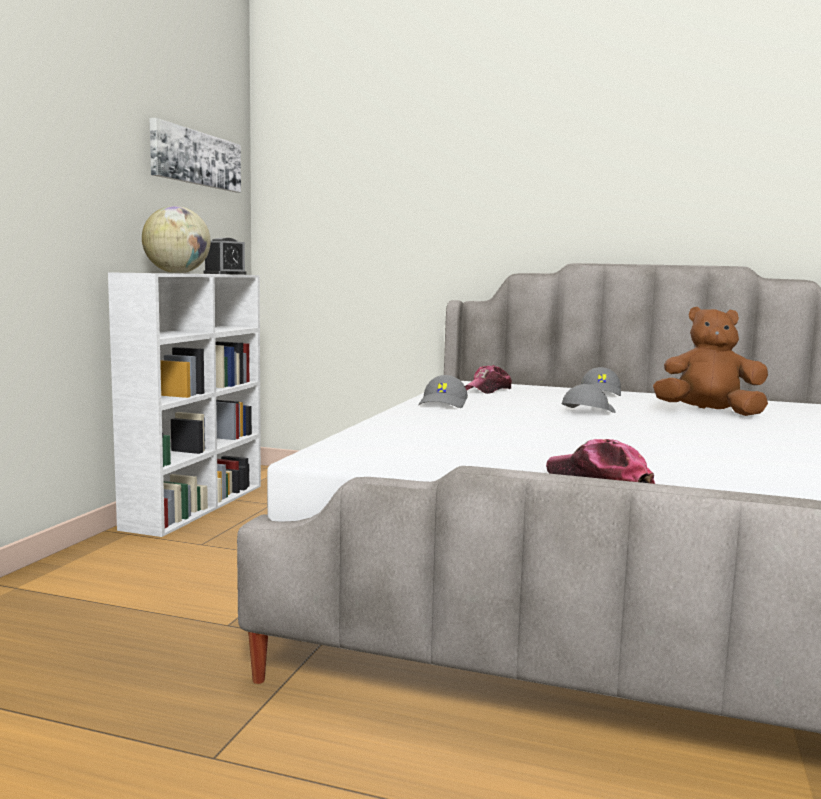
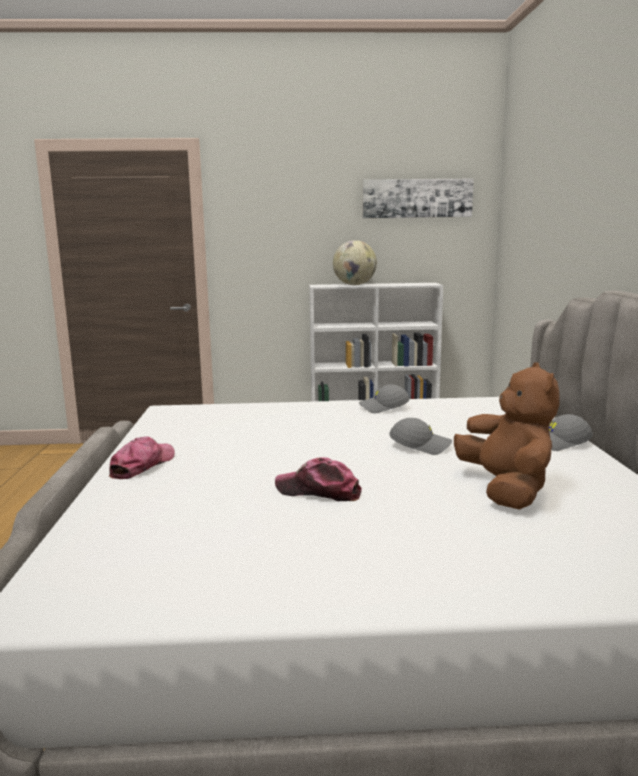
camera: 70 degrees right, 5 degrees up
(225, 274) = (419, 283): alarm clock -> none
(488, 390) = (484, 410): cap -> cap (318, 491)

